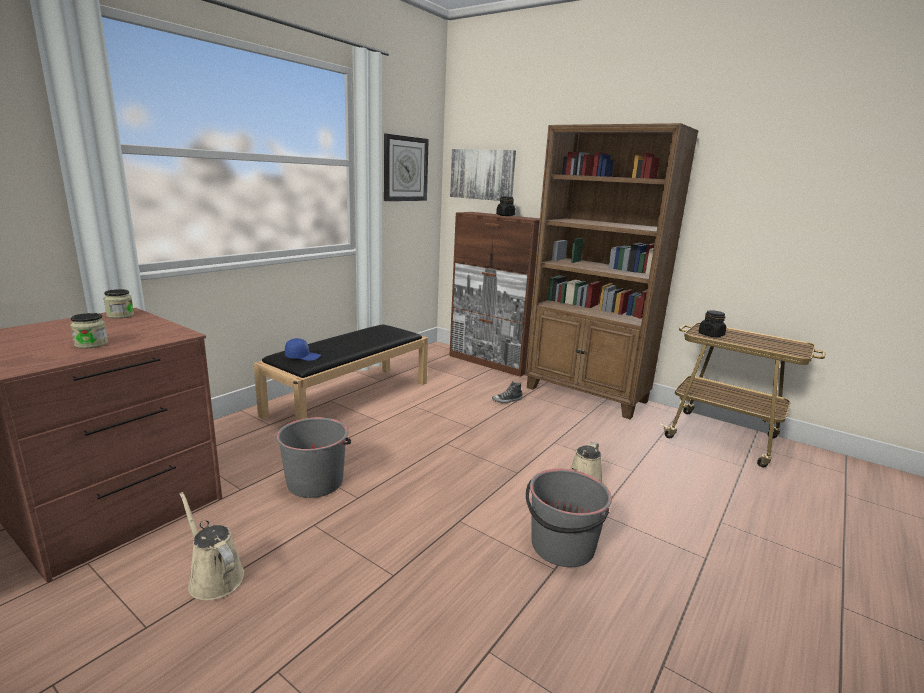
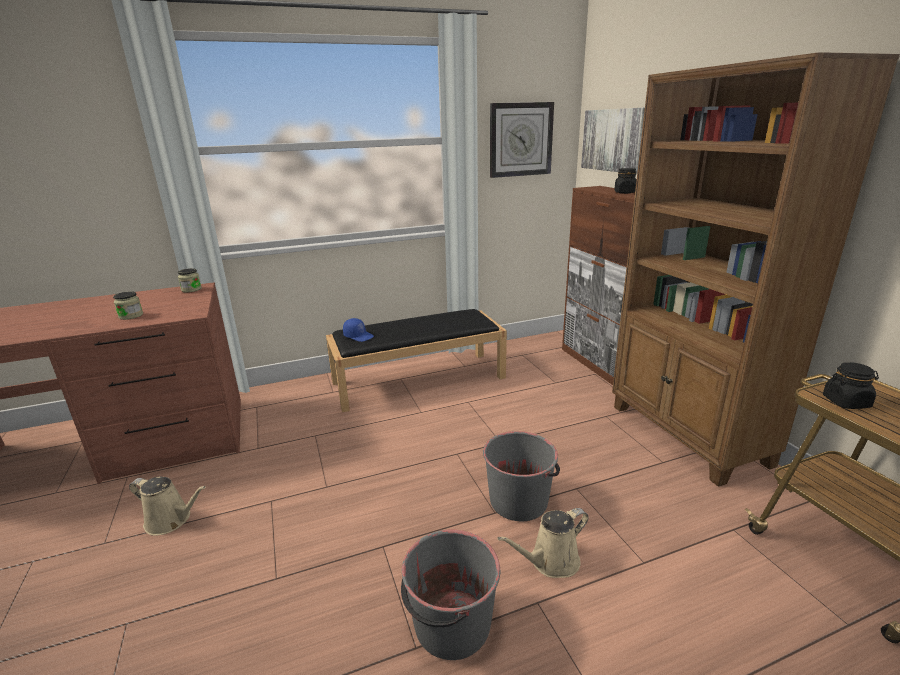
camera: 35 degrees right, 5 degrees up
(214, 577) = (171, 520): beige watering can -> beige watering can turned 120 degrees clockwise
(315, 482) = (311, 459): grey bucket -> grey bucket (519, 500)
(507, 400) = (573, 418): shoe -> none

